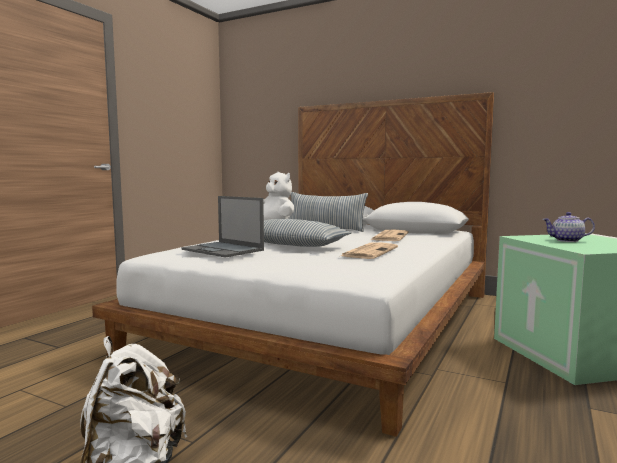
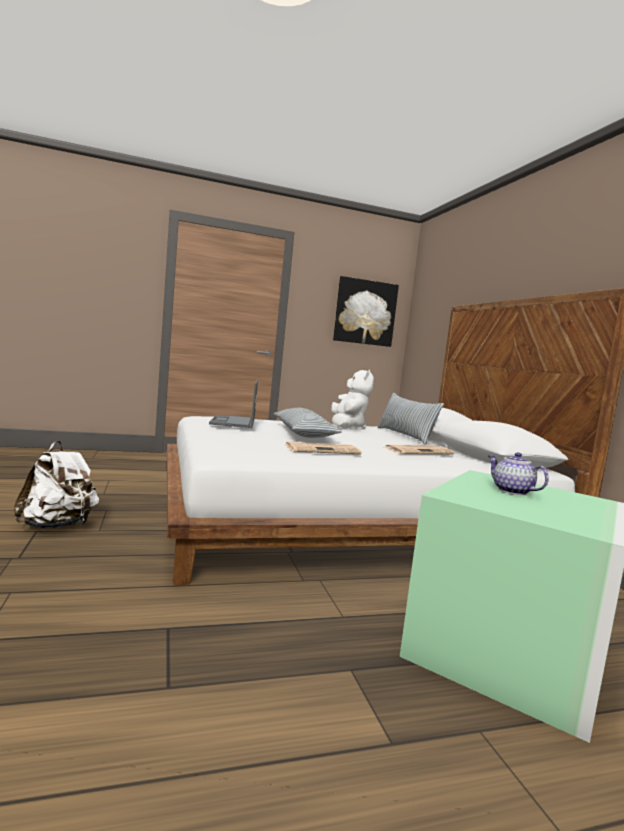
camera: 45 degrees right, 0 degrees up
(188, 114) = (365, 312): none -> picture

